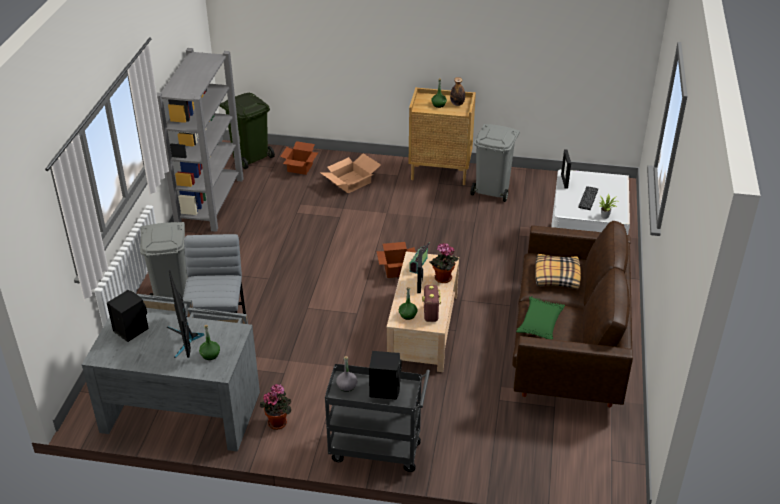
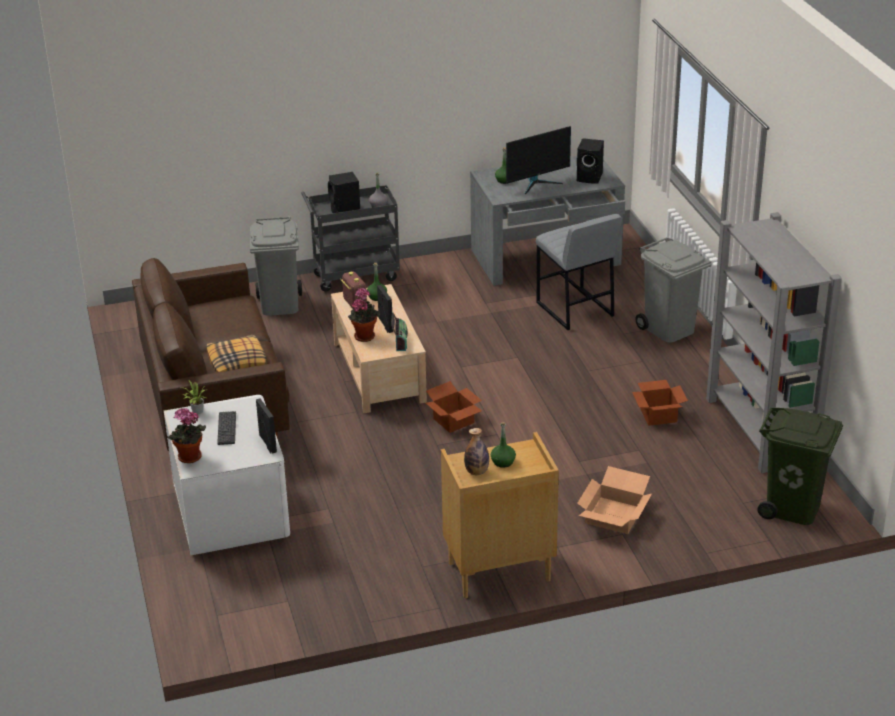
camera: 155 degrees right, 5 degrees down
(185, 339) = (537, 183): monitor -> monitor turned 105 degrees clockwise
(278, 421) = (456, 273): potted plant -> potted plant (189, 458)
(299, 168) = (706, 513): cardboard box -> cardboard box (659, 415)
(493, 190) = (401, 567): grey trash can -> grey trash can (278, 304)
(540, 322) = (238, 318): green pillow -> none

